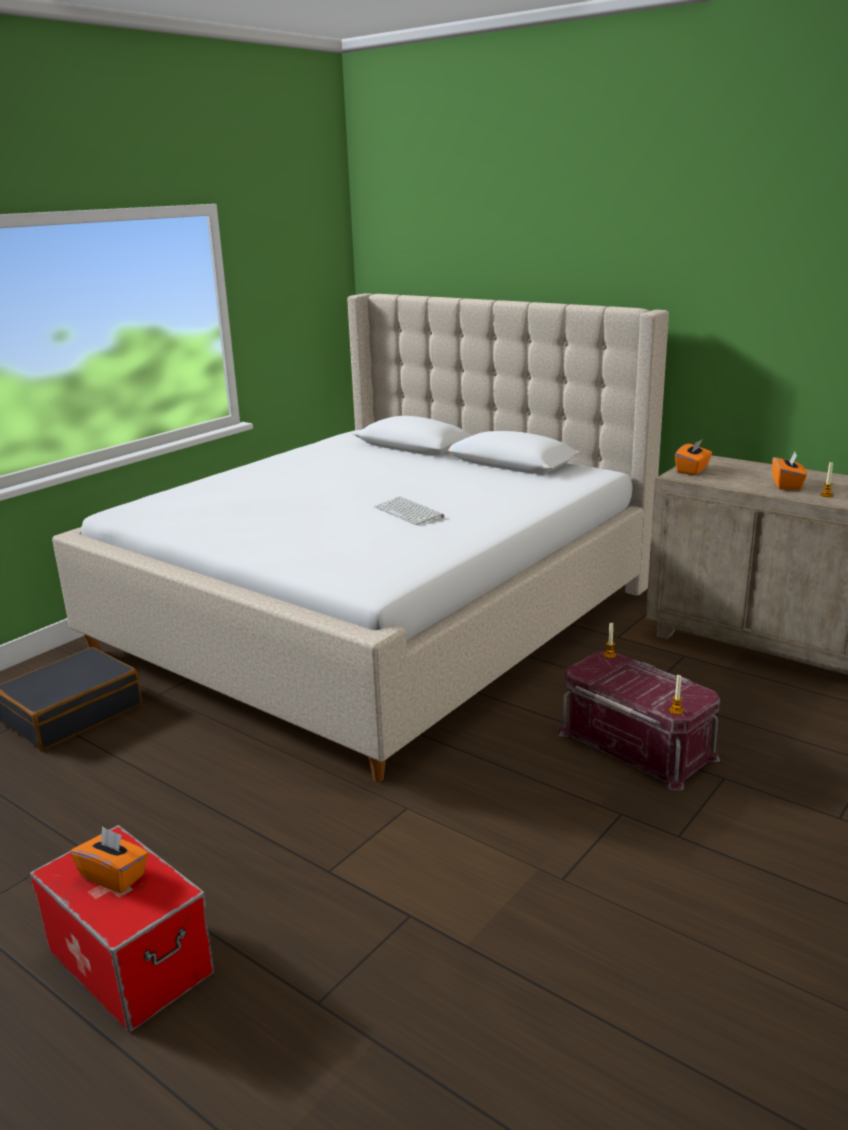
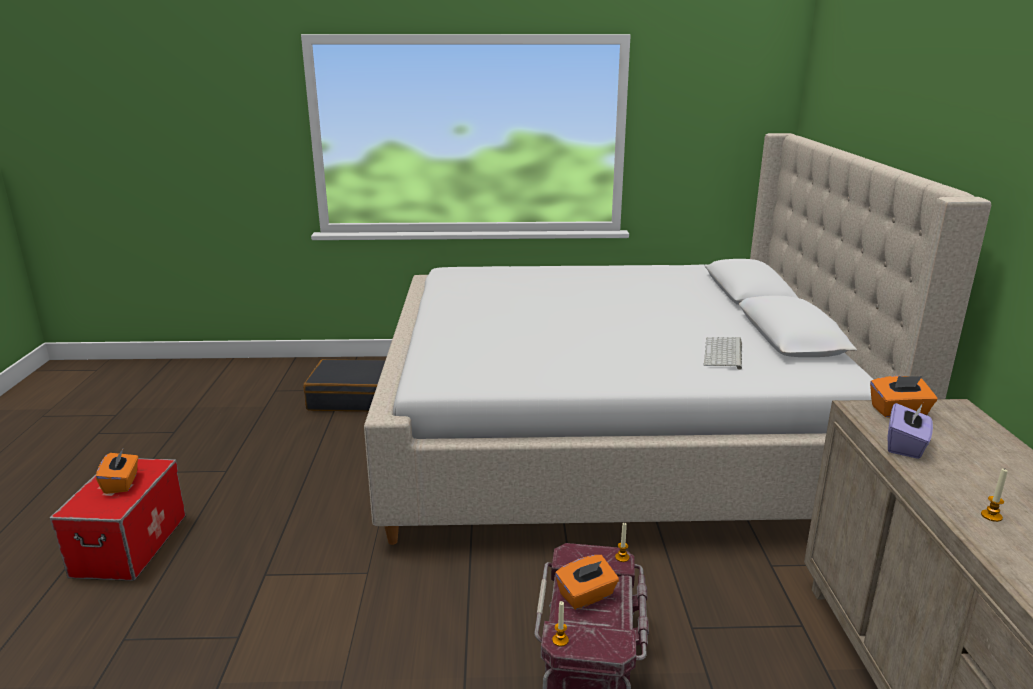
camera: 50 degrees right, 0 degrees up
(410, 512) = (593, 341): keyboard -> keyboard (724, 353)
(734, 483) = (906, 446): none -> purple tissue box
(787, 485) = (973, 479): orange tissue box -> orange tissue box (586, 596)

